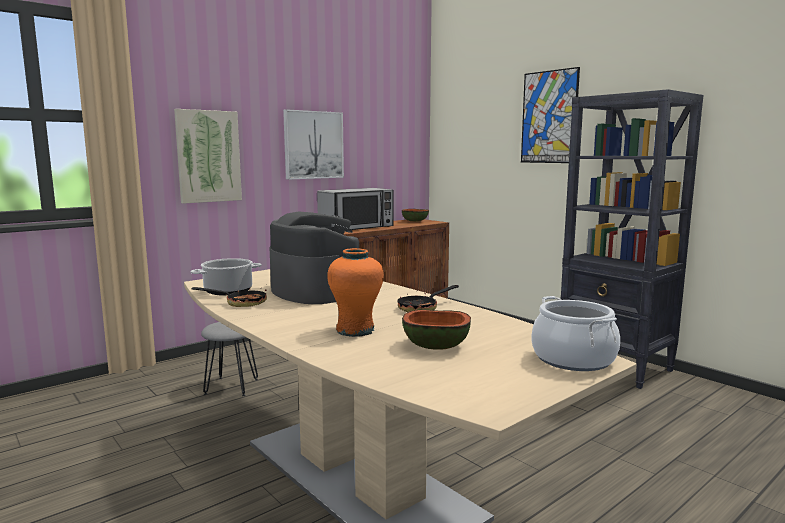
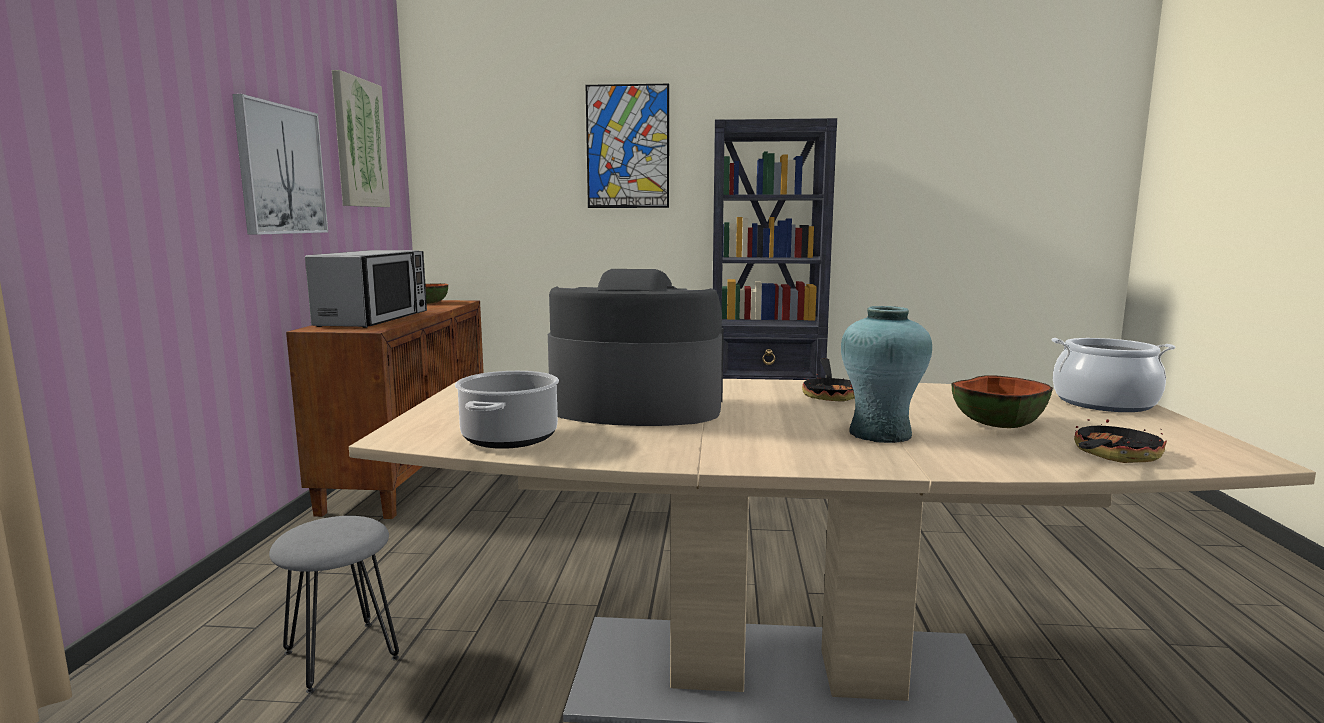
camera: 45 degrees left, 0 degrees up
(208, 156) = (113, 179): picture -> picture (359, 143)
(240, 303) = (607, 447): frying pan -> frying pan (1112, 456)
(355, 330) = (879, 434): orange vase -> turquoise vase

